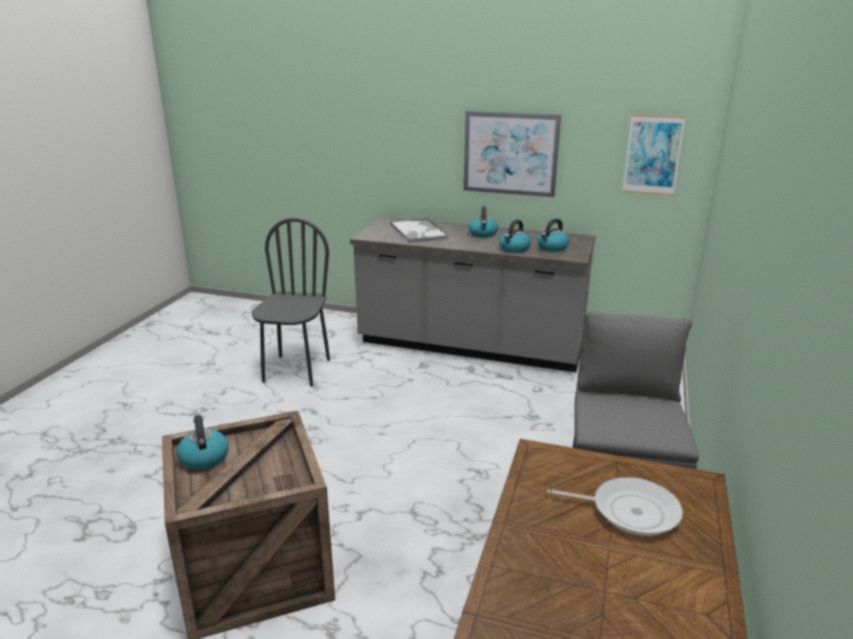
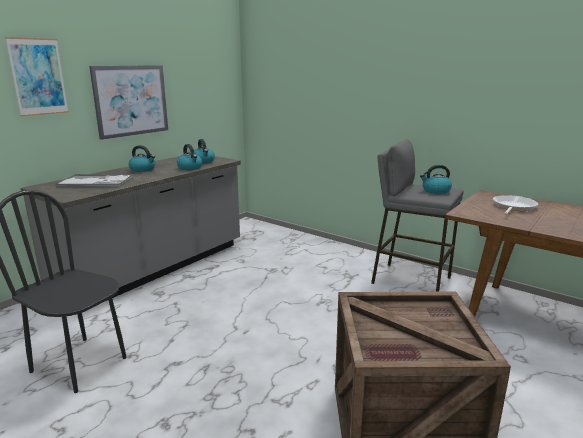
camera: 70 degrees left, 5 degrees down
(204, 458) = (393, 348): kettle -> kettle (435, 191)
(653, 155) = (214, 89): picture -> picture (38, 77)

